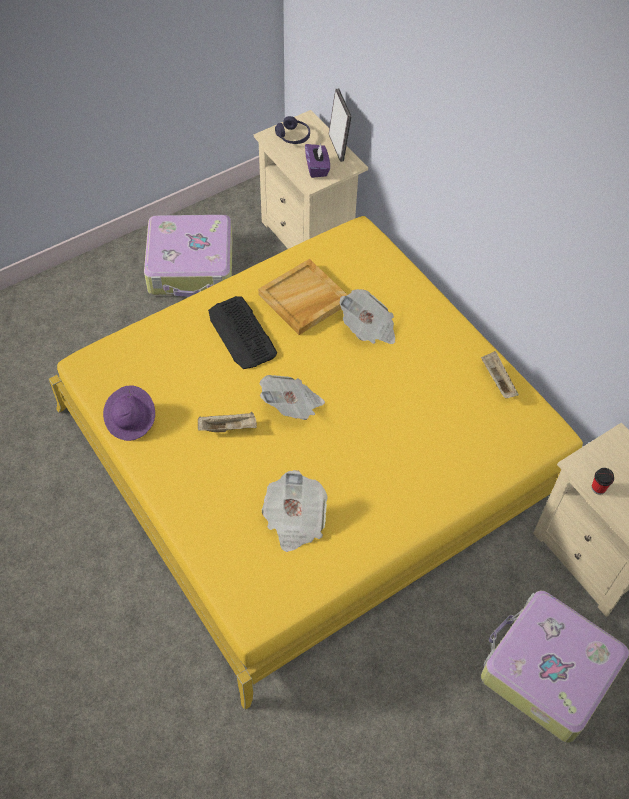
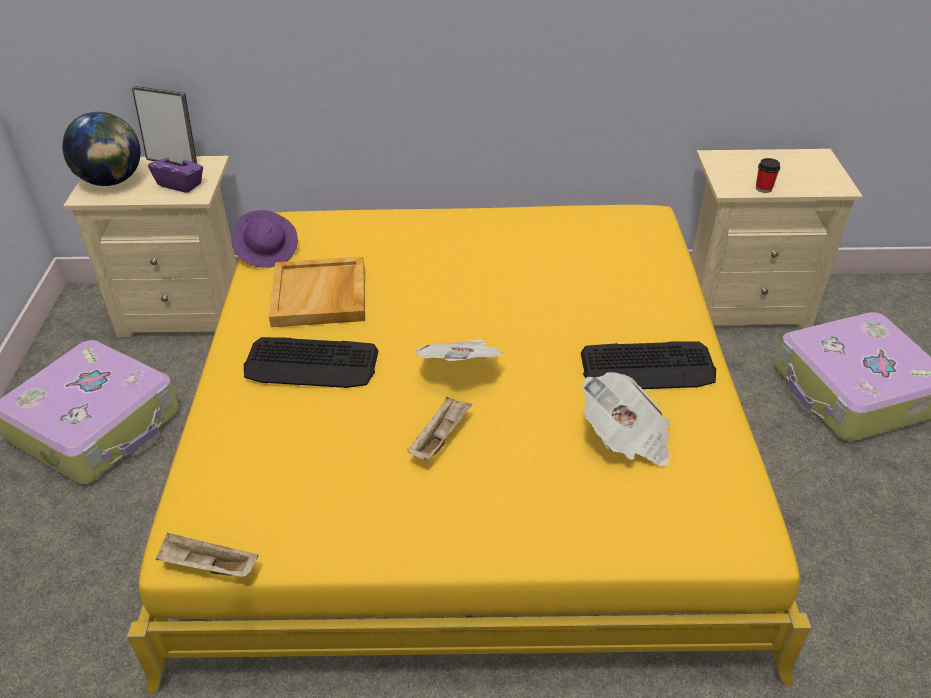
camera: 55 degrees left, 15 degrees down
(131, 420) = (335, 535): purple hat -> purple hat (267, 251)
(293, 136) = (112, 181): purple headphones -> globe
(368, 328) = (411, 269): newspaper -> none
(370, 505) = (648, 367): none -> keyboard
(497, 380) = (561, 217): beige tray -> beige tray (208, 567)

